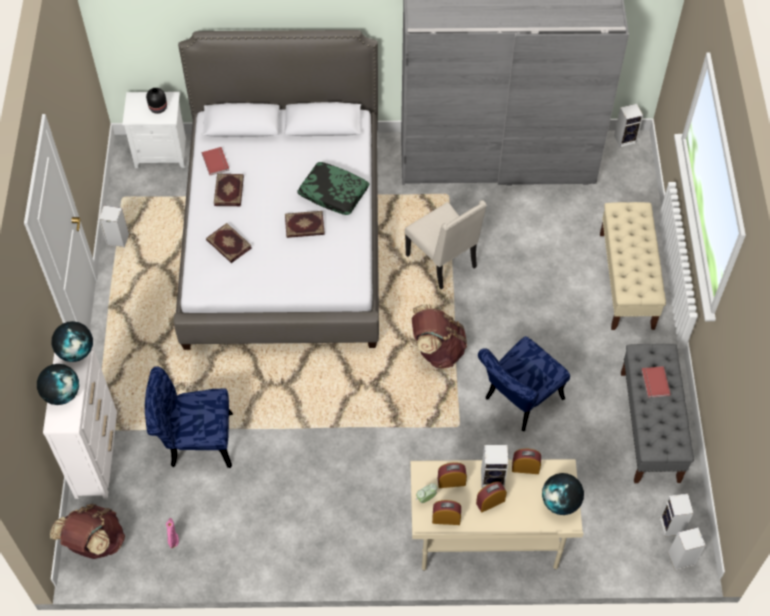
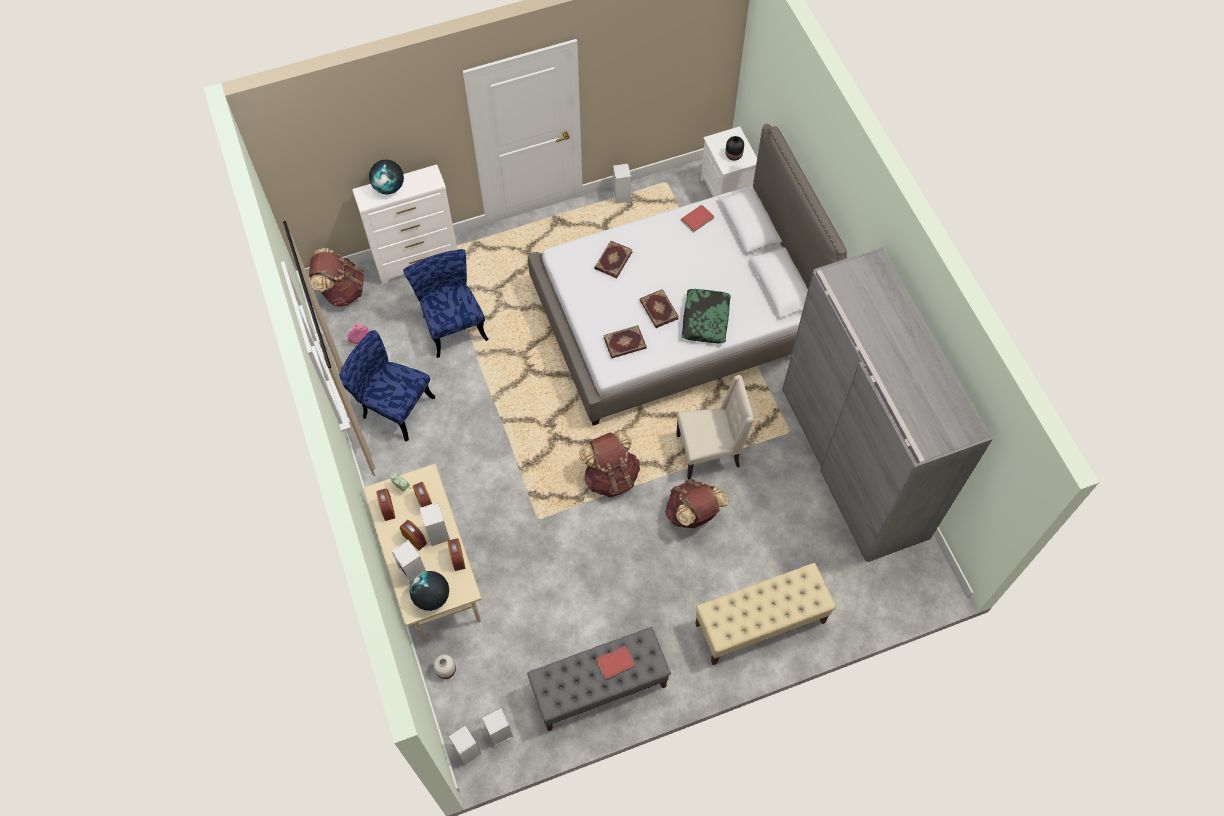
camera: 70 degrees right, 5 degrees up
(76, 351) = (430, 181): globe -> none
(229, 191) = (670, 240): book -> book (625, 343)
(443, 261) = (709, 451): beige chair -> beige chair turned 135 degrees counterclockwise
(502, 295) = (693, 514): none -> brown backpack
(518, 401) = (583, 561): blue chair -> blue chair (392, 406)
(593, 556) = (446, 670): none -> white vase
(625, 139) = (941, 576): speaker -> speaker (414, 572)

